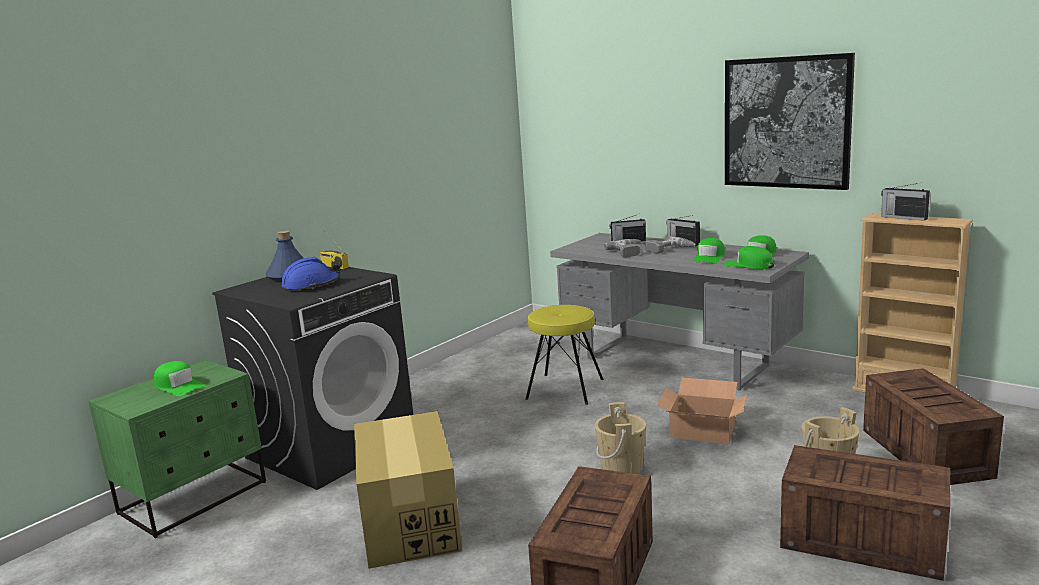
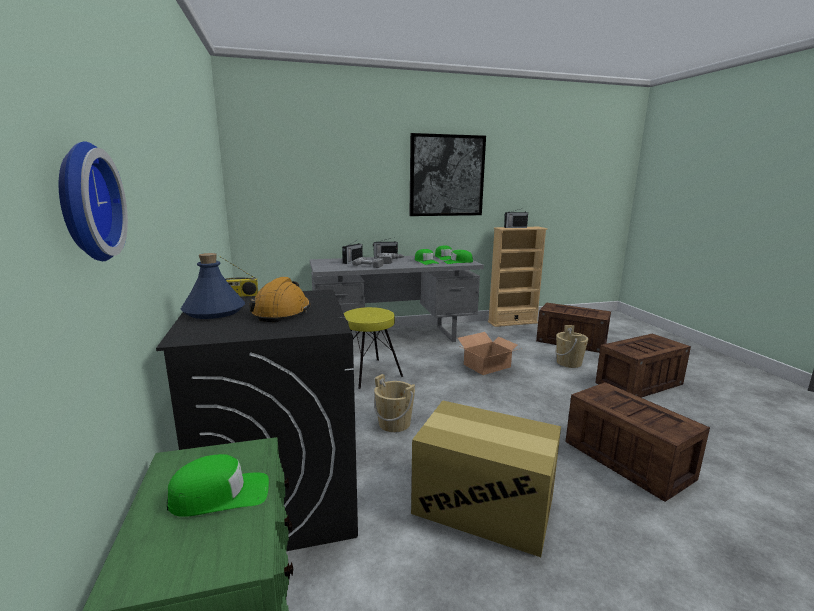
camera: 55 degrees left, 0 degrees up
(143, 206) = (83, 203): none -> wall clock
(311, 285) = (282, 312): blue hard hat -> orange hard hat
(622, 467) = (500, 400): beige bucket -> beige bucket (394, 423)

